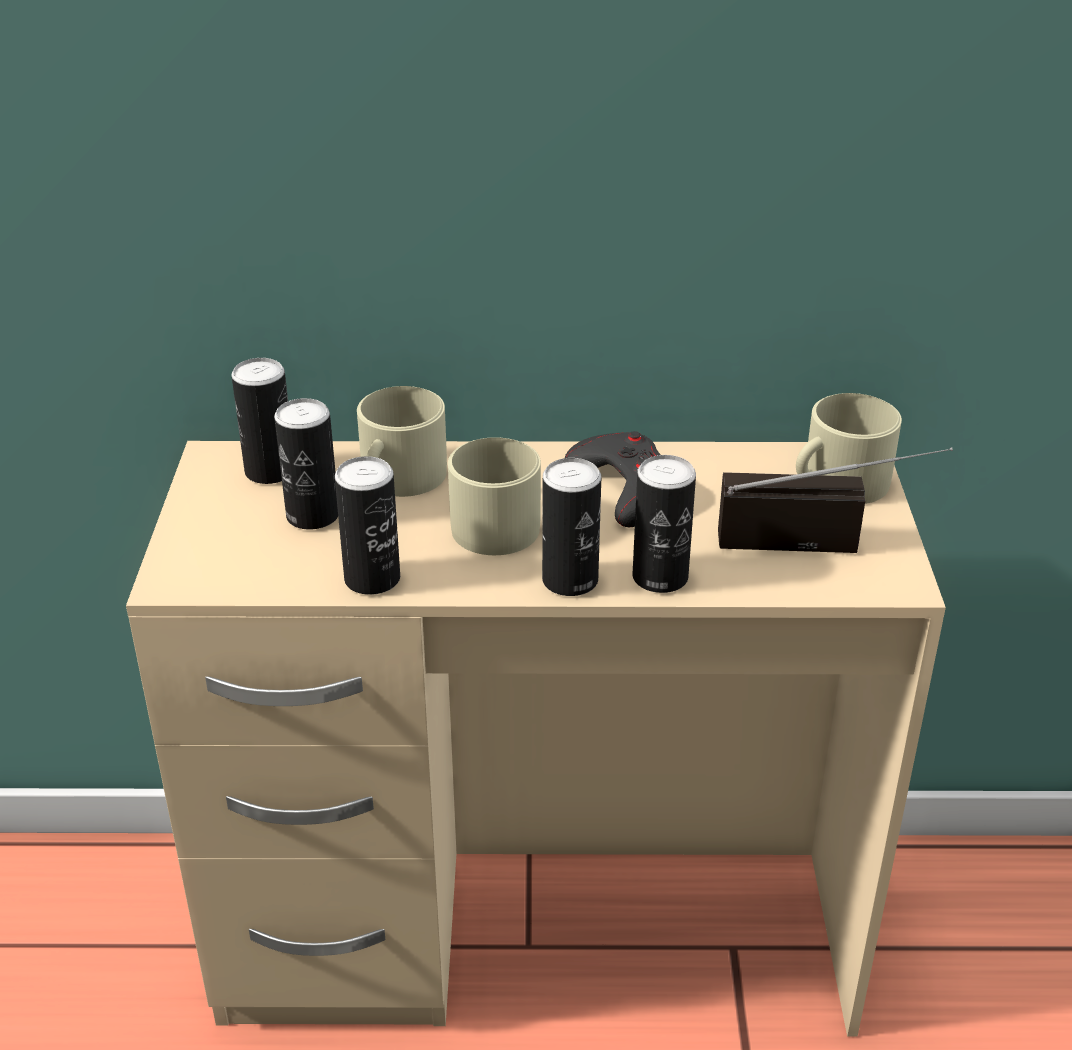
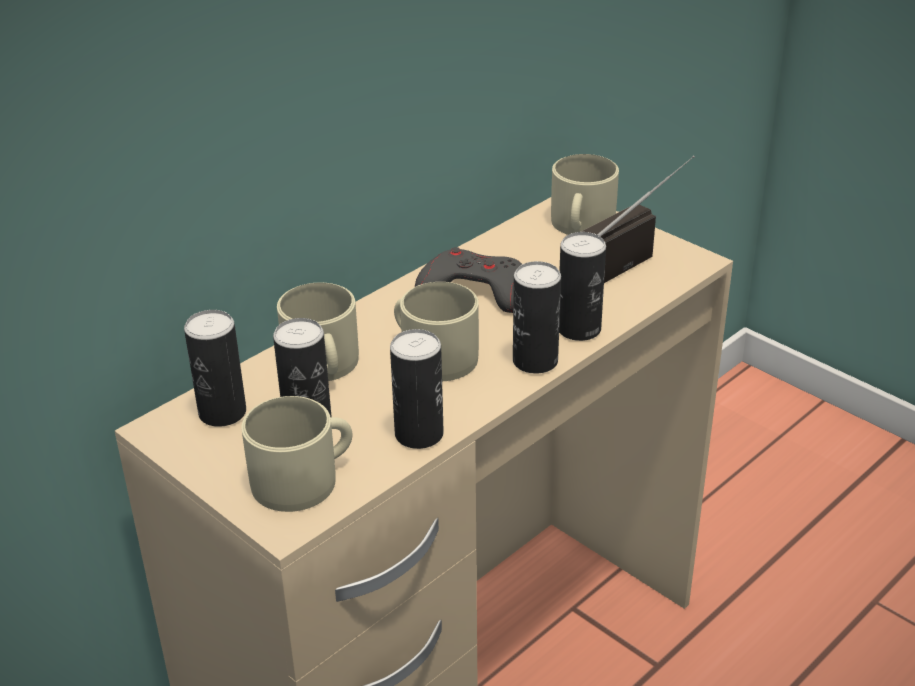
camera: 45 degrees left, 0 degrees up
(238, 557) = (304, 479): none -> beige mug

